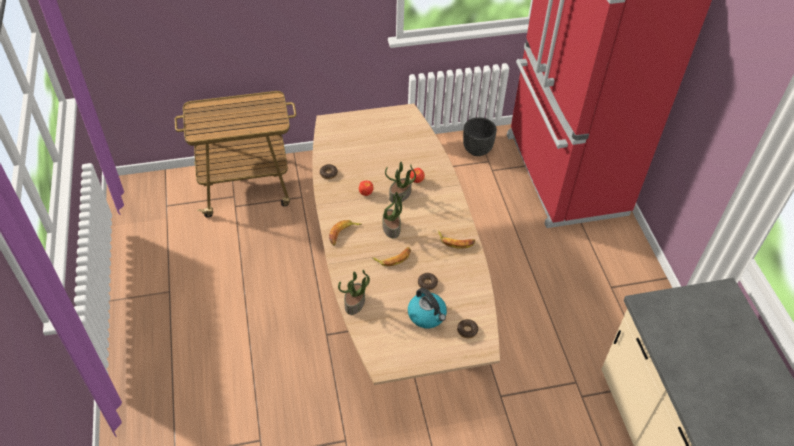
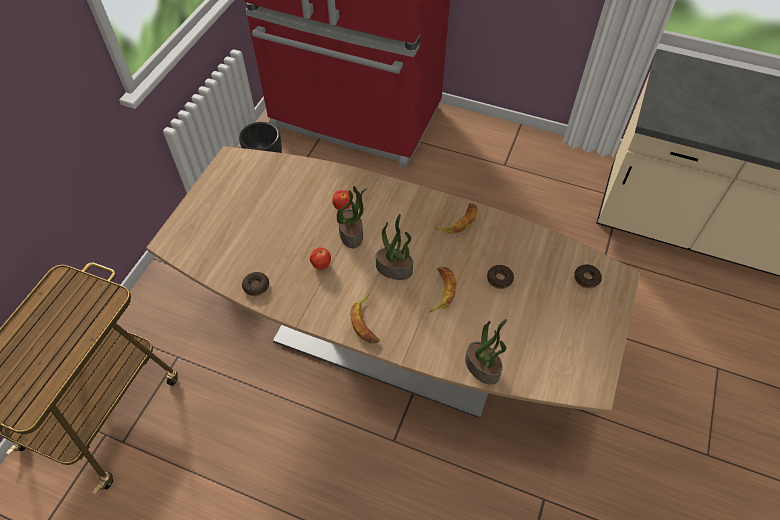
camera: 55 degrees left, 5 degrees up
(427, 315) = (545, 304): kettle -> none

